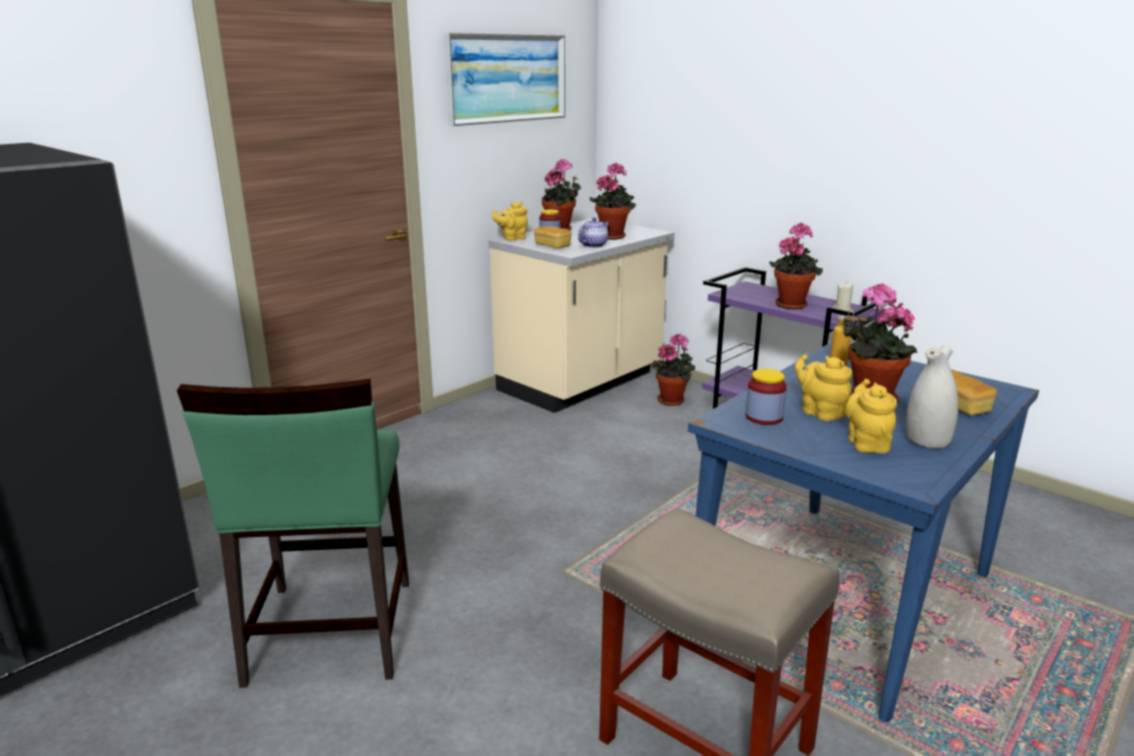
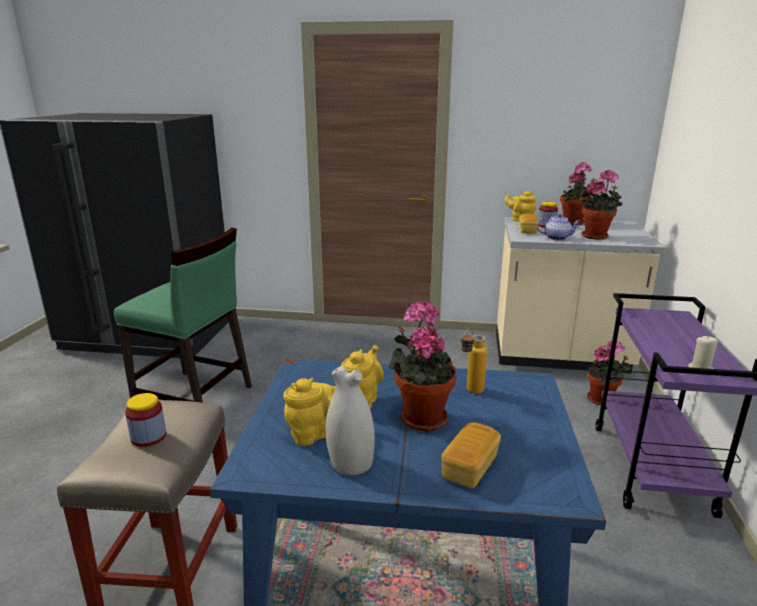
camera: 55 degrees right, 0 degrees up
(329, 632) = (194, 398): green chair -> green chair turned 120 degrees counterclockwise
(507, 78) = (547, 90): picture -> none
(764, 417) = (323, 381): jar -> jar (148, 437)
(791, 304) = (667, 342): potted plant -> none

